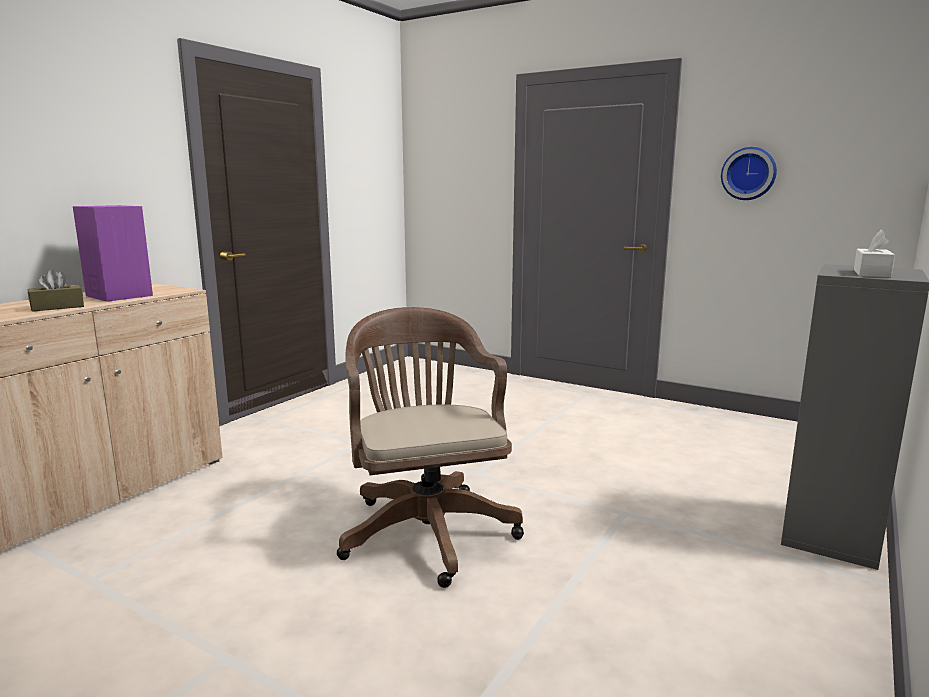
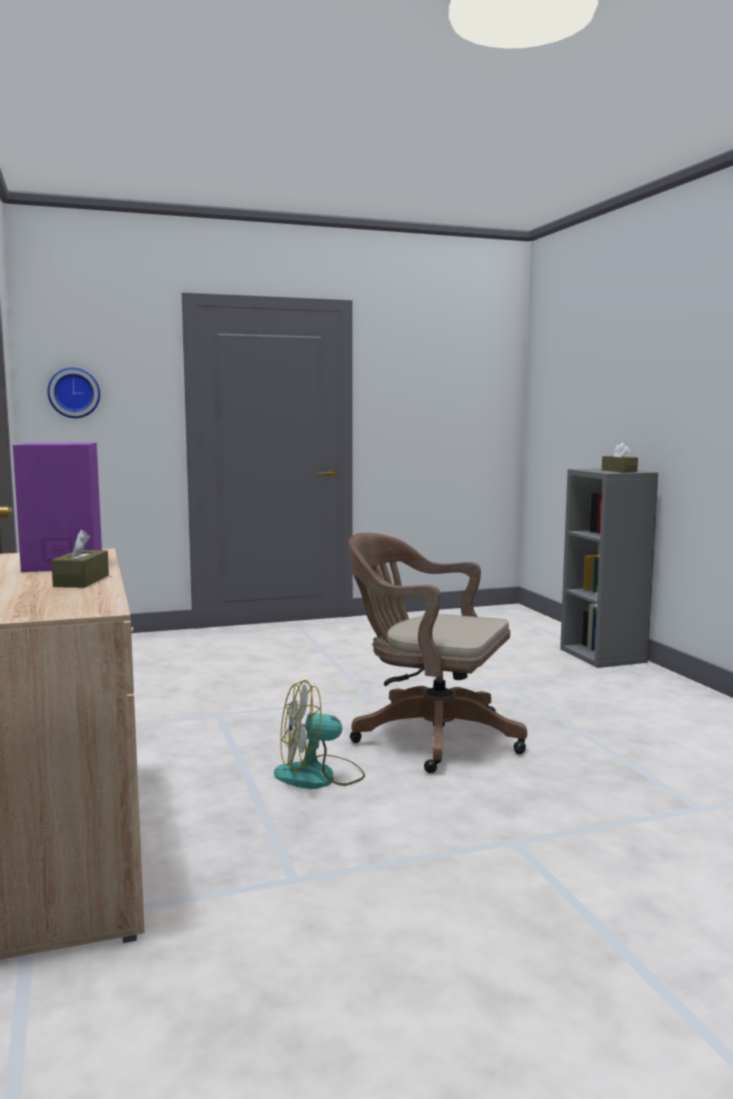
camera: 50 degrees left, 5 degrees down
(285, 518) = (319, 776): none -> fan
(748, 173) = (413, 404): wall clock -> wall clock (74, 393)
(871, 273) = (619, 471): white tissue box -> brown tissue box

